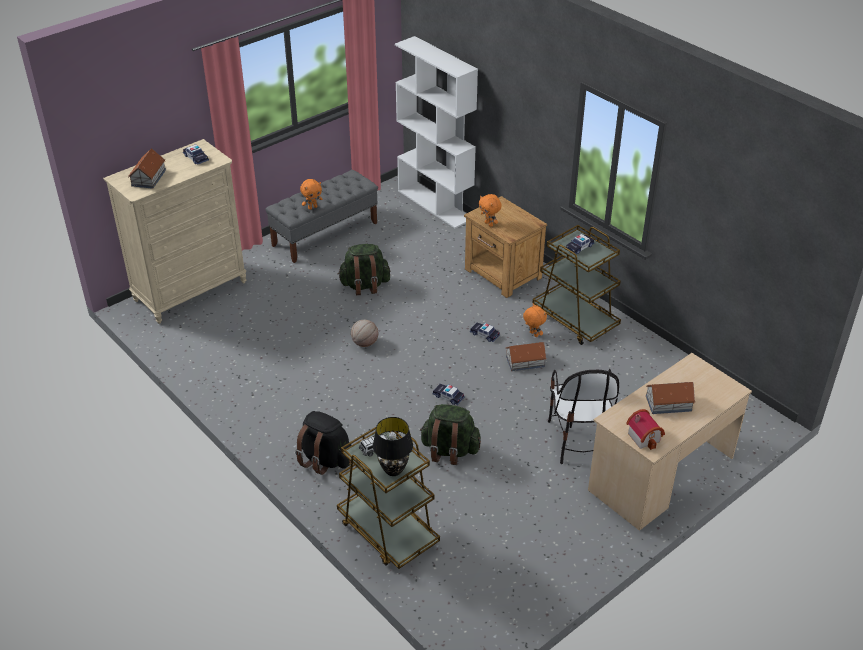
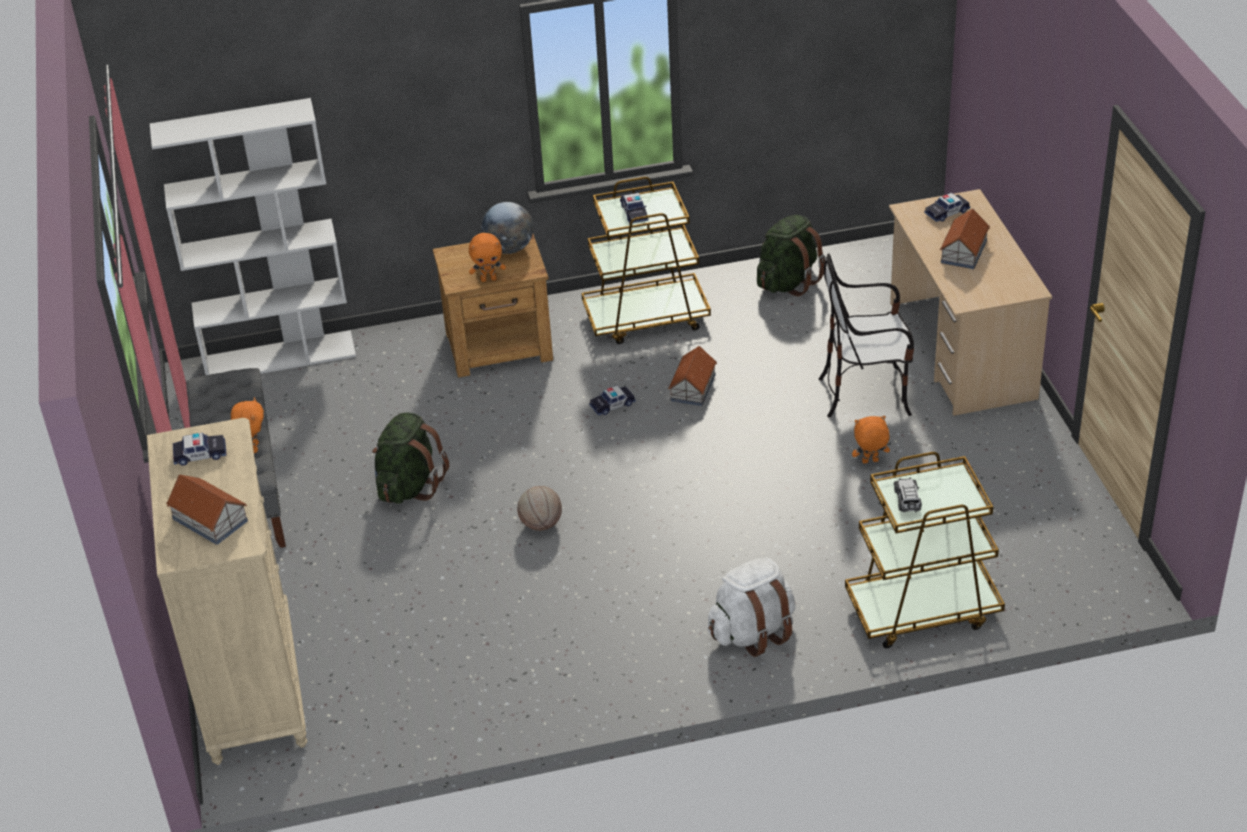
camera: 60 degrees left, 0 degrees up
(325, 459) = (752, 632): black backpack -> white backpack
(393, 470) = (957, 496): black table lamp -> none
(448, 396) = (710, 477): toy car -> toy car (947, 212)
(449, 450) = (812, 509): green backpack -> green backpack (788, 282)
(523, 221) = (509, 249): none -> globe
(533, 334) = (646, 363): orange plush toy -> orange plush toy (870, 462)
(578, 440) = (866, 394): chair -> chair turned 150 degrees clockwise
(645, 436) = (1007, 287): toy house -> none

